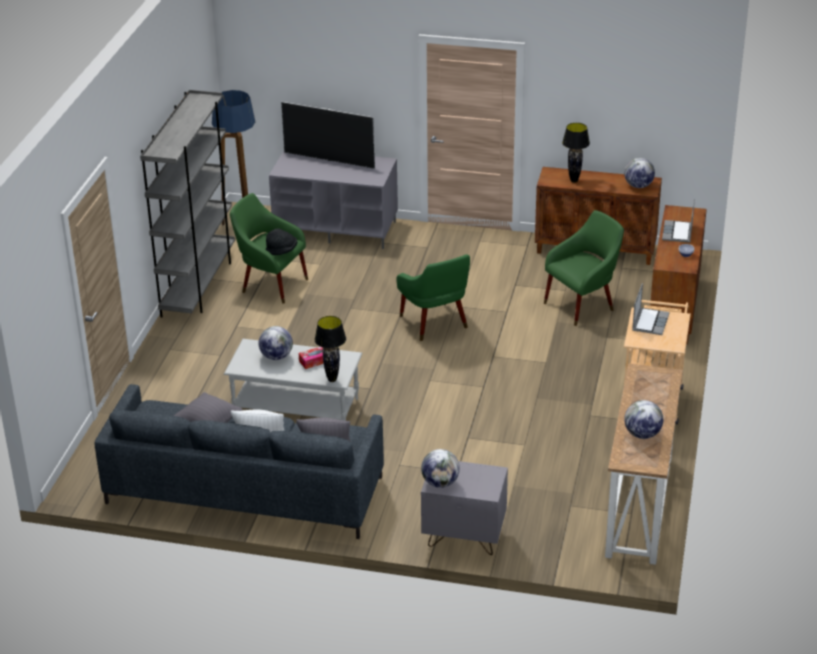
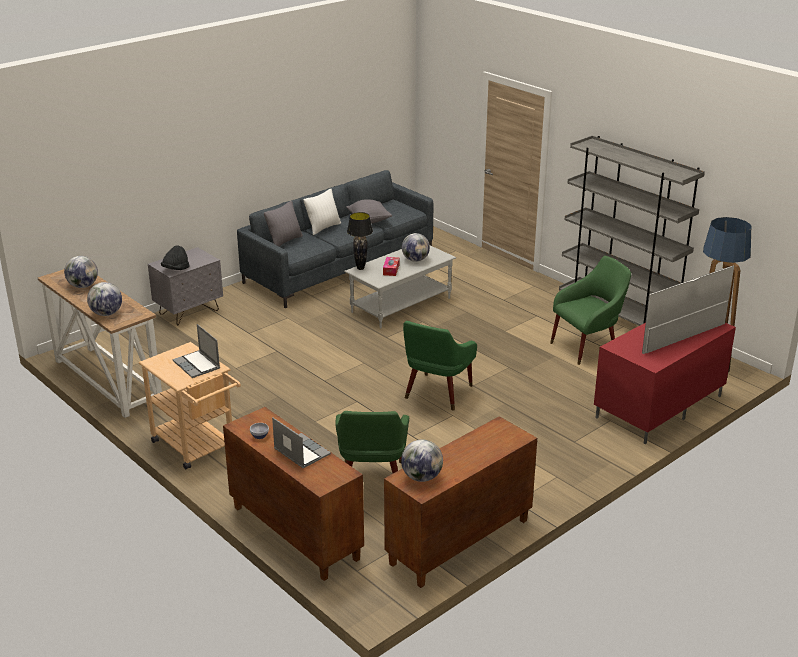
camera: 125 degrees right, 5 degrees down
(282, 251) = (572, 307): black hat -> black hat (175, 269)
(337, 229) = (659, 407): grey tv stand -> red tv stand
(435, 324) = (436, 394): green armchair -> green armchair turned 75 degrees counterclockwise
(440, 483) = (193, 254): globe -> globe (106, 314)
(574, 181) = (482, 442): black table lamp -> none

